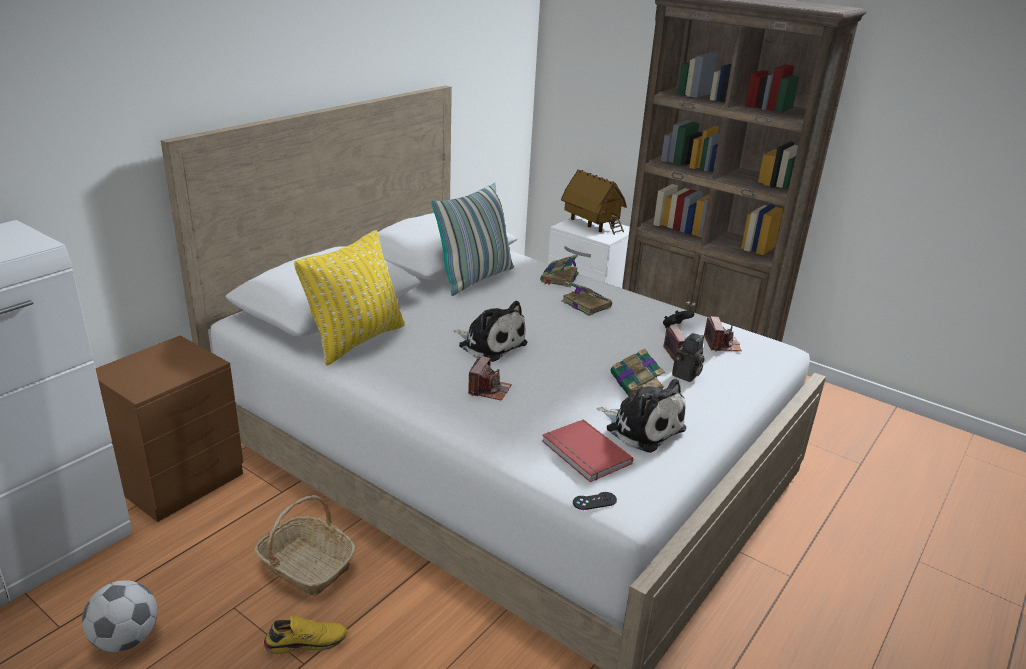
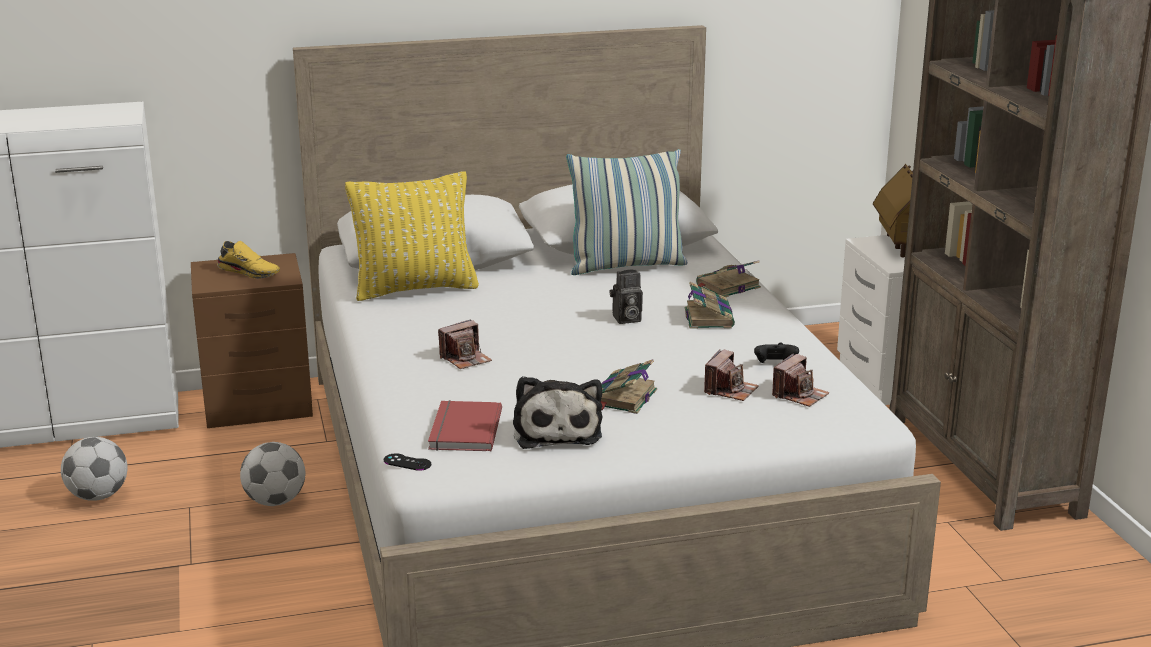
camera: 40 degrees right, 5 degrees down
(306, 566) = (275, 501): basket -> football
(306, 641) = (210, 550): yellow shoe -> yellow shoe (250, 272)
(490, 344) = (534, 324): plush toy -> none
(686, 376) = (693, 408): camera -> camera (626, 319)

